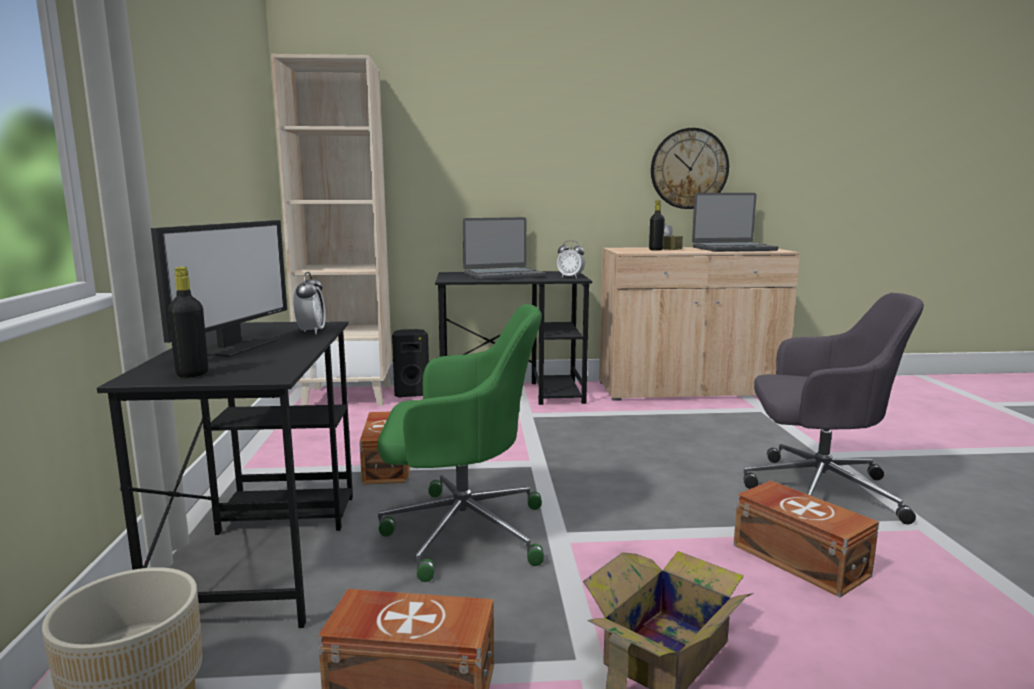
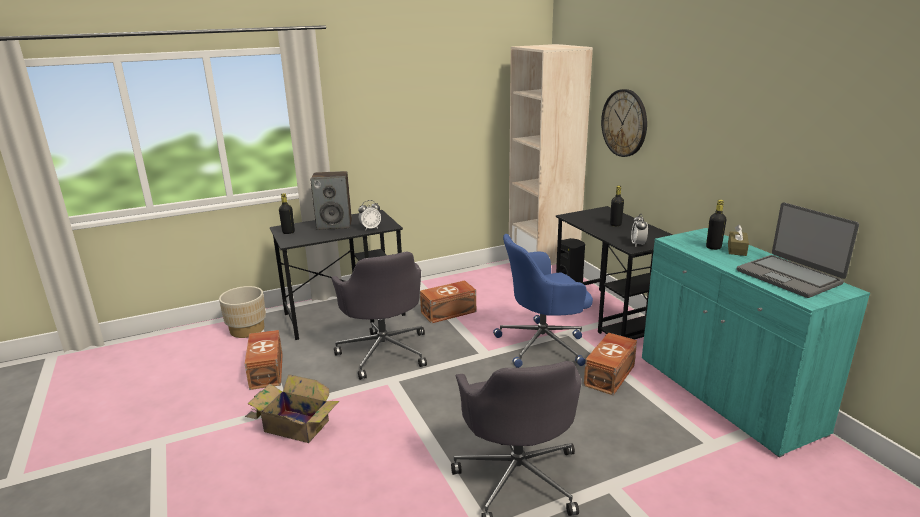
camera: 70 degrees right, 10 degrees up
(234, 346) = (335, 225): monitor -> speaker
(461, 531) = (384, 351): green office chair -> grey office chair
(503, 275) = (615, 224): laptop -> black bottle
(542, 431) = (543, 344): none -> blue office chair
(689, 169) = (797, 172): wall clock -> wall clock (624, 123)
(689, 389) = (726, 394): beige cabinet -> turquoise cabinet
(799, 559) = (402, 467): brown storage box -> brown storage box (610, 375)

